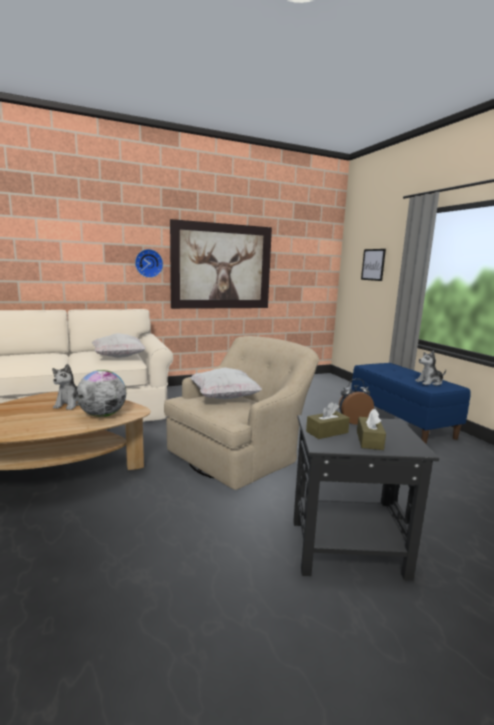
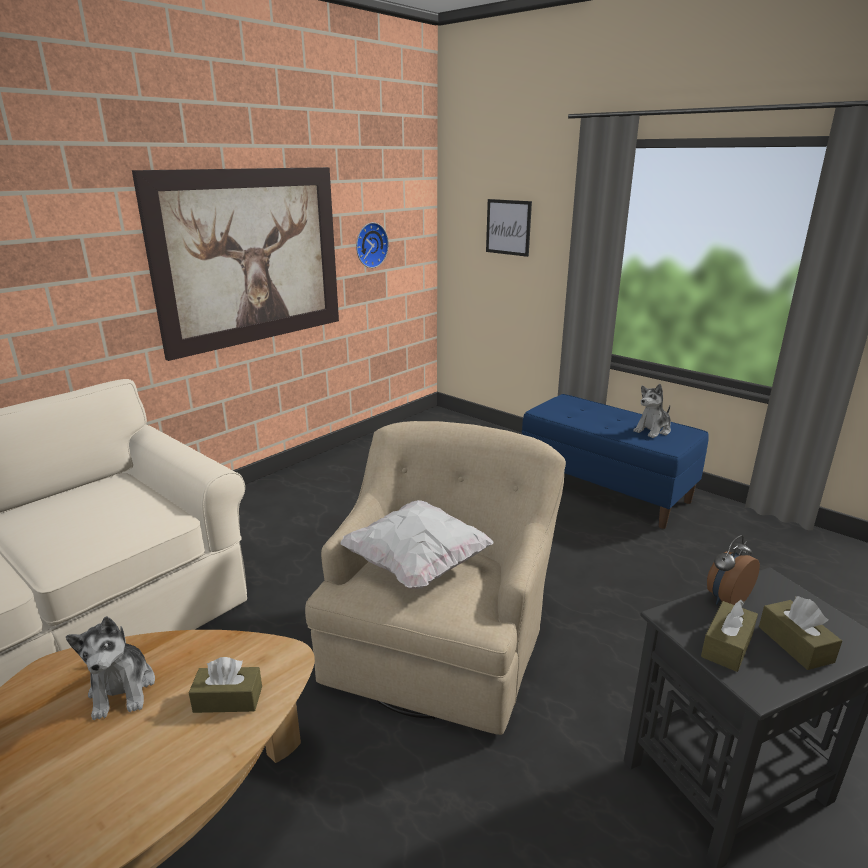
camera: 25 degrees left, 10 degrees up
(103, 415) = (228, 699): globe -> brown tissue box
(119, 357) = (122, 510): white pillow -> none
(148, 263) = (102, 274): wall clock -> wall clock (370, 245)

